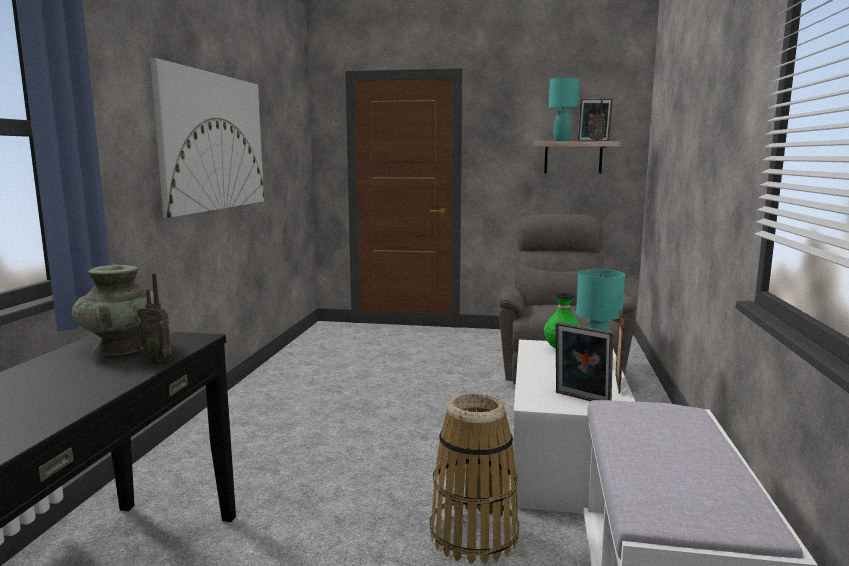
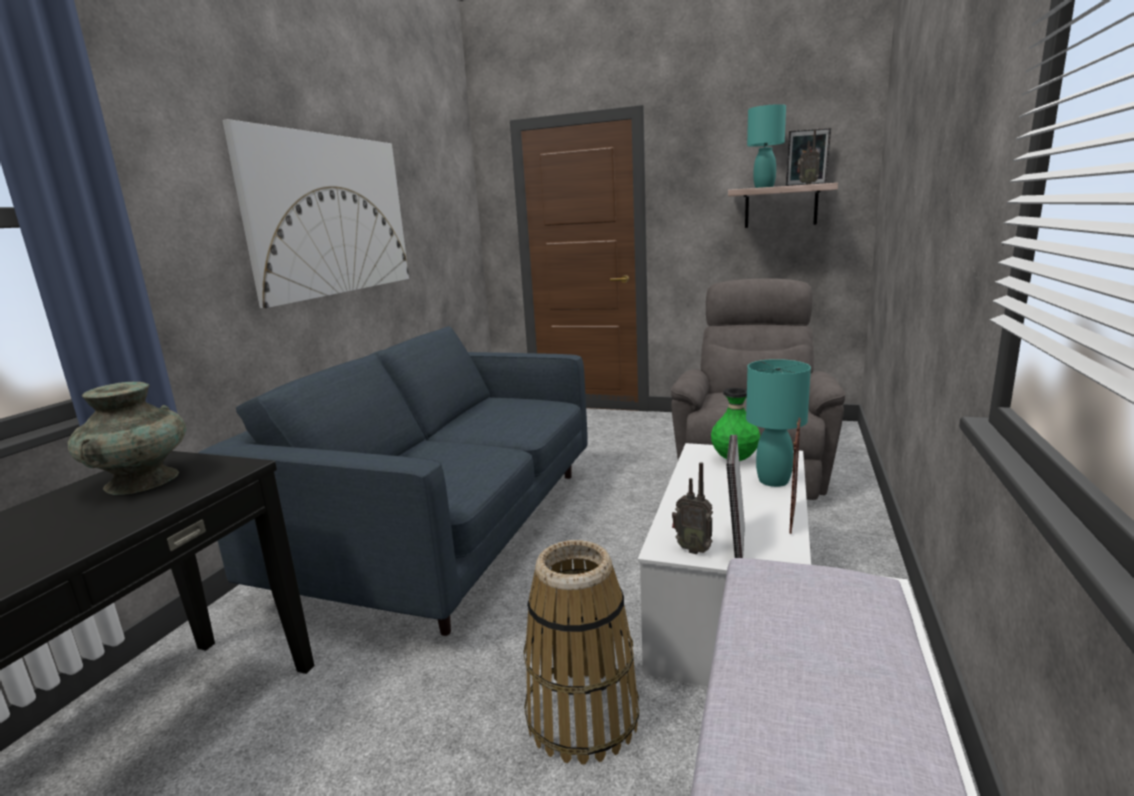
camera: 10 degrees right, 5 degrees up
(158, 359) = (162, 503): radio -> radio (693, 549)
(315, 419) = (450, 532): none -> blue sofa
(581, 399) = (734, 542): picture frame -> picture frame turned 60 degrees clockwise

